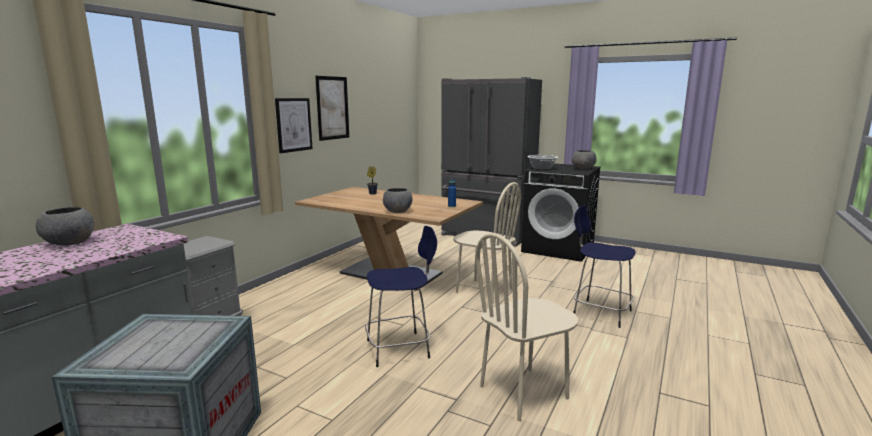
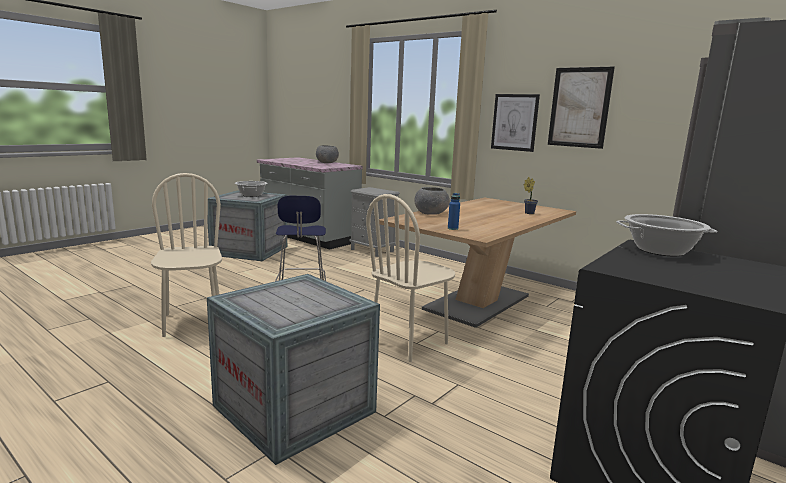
camera: 100 degrees right, 0 degrees up
(153, 341) = (251, 195): none -> cooking pot
(583, 168) = (702, 284): grey bowl -> none
(600, 312) = (295, 409): blue stool -> crate

